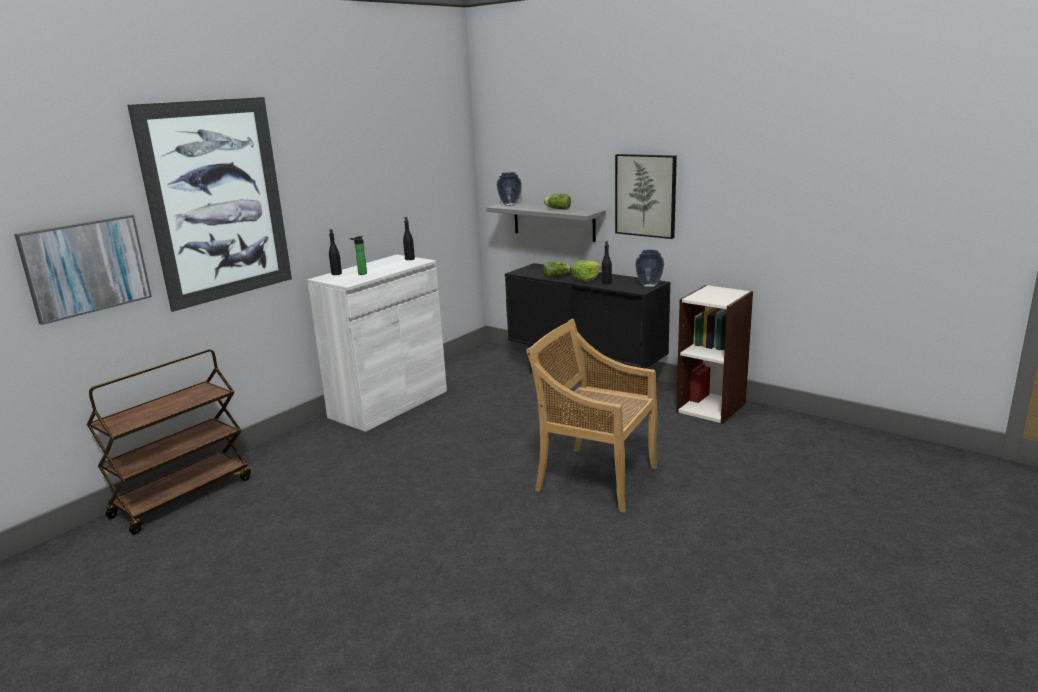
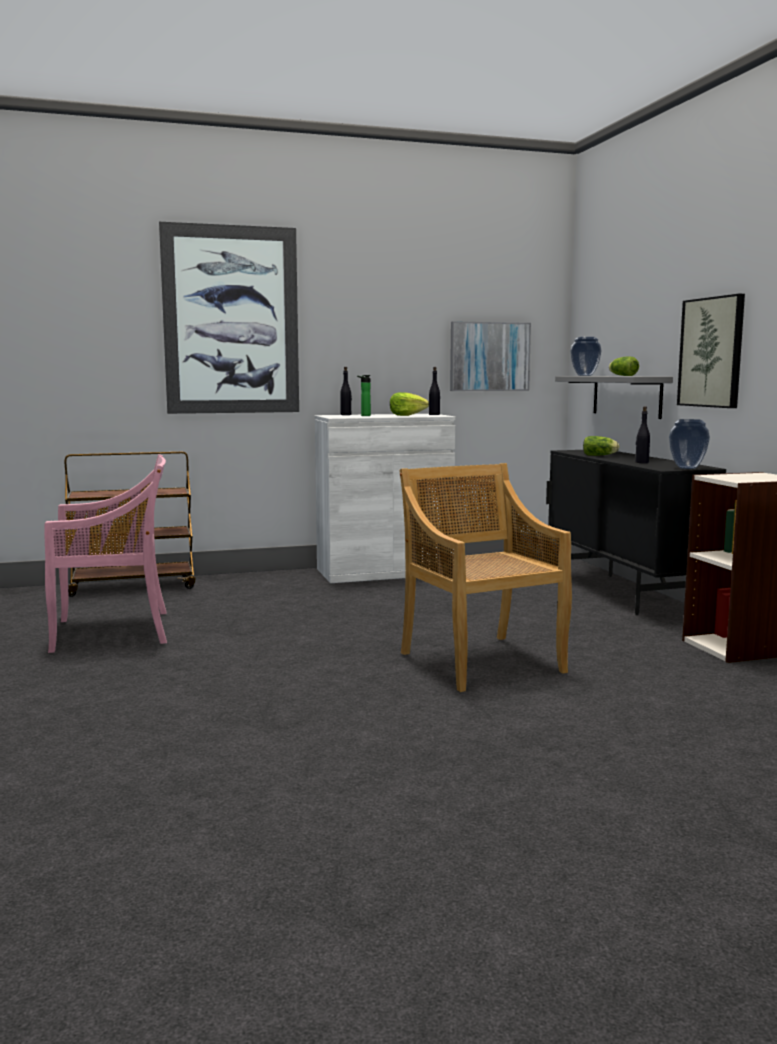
camera: 35 degrees right, 10 degrees down
(86, 267) = (97, 356): picture -> picture (489, 356)
(264, 560) = (115, 631): none -> pink chair
(586, 279) = (625, 459): lettuce -> lettuce (406, 415)

